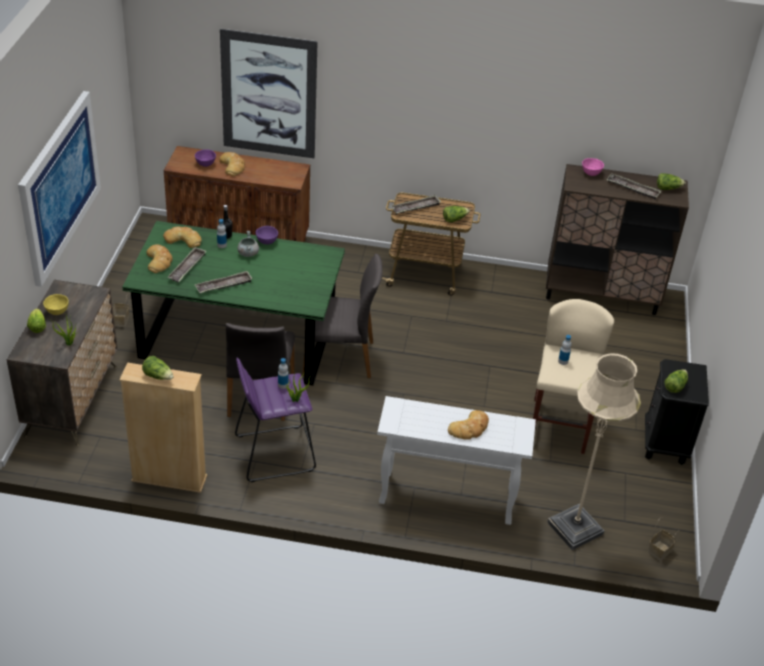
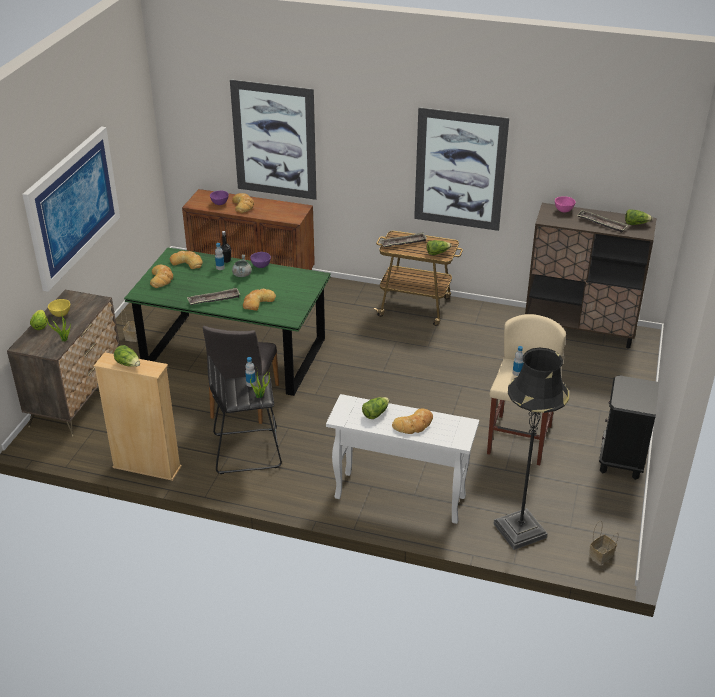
camera: 10 degrees right, 5 degrees down
(187, 267) = (185, 284): tray -> none
(272, 287) = (257, 302): none -> bread
(274, 453) = (246, 450): purple stool -> black stool
(339, 357) = (323, 373): grey chair -> none
(478, 129) = (459, 170): none -> picture
(575, 528) = (520, 530): beige floor lamp -> black floor lamp
(675, 386) = (624, 398): lettuce -> lettuce (375, 413)

